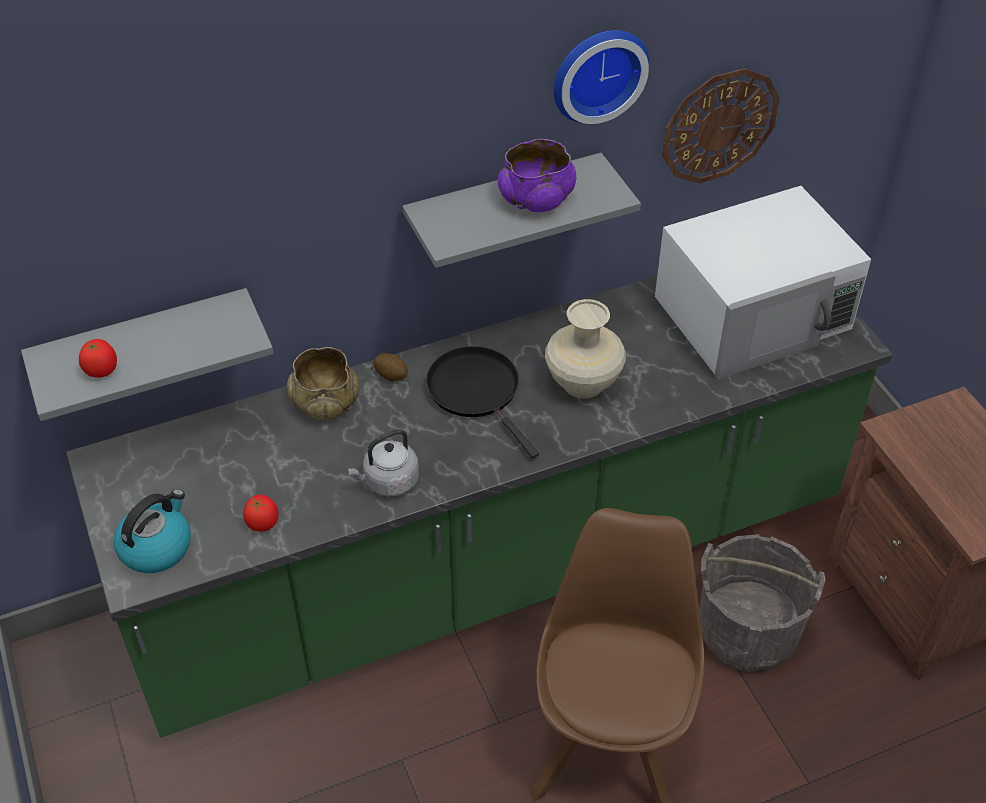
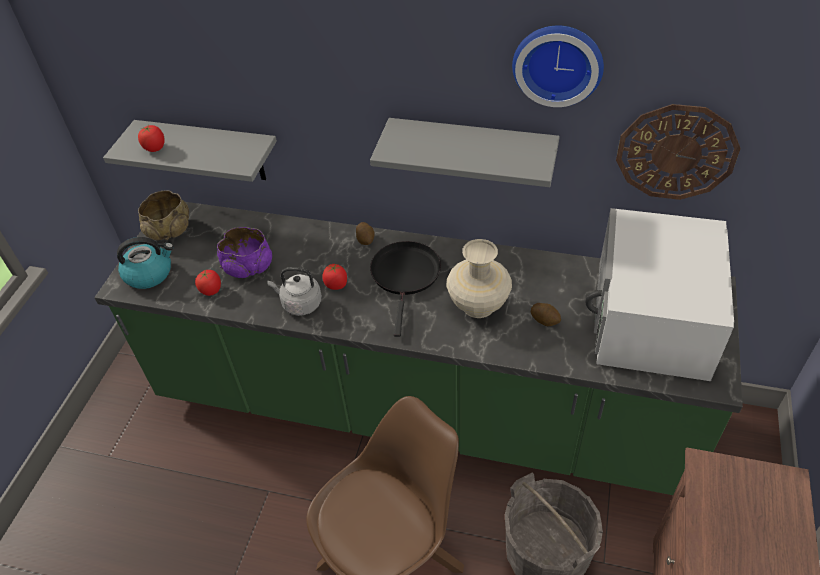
camera: 40 degrees right, 0 degrees up
(325, 402) = (313, 237): beige bowl -> beige bowl (169, 230)
(409, 440) = (336, 285): none -> tomato
(536, 199) = (478, 148): purple bowl -> purple bowl (248, 266)
(660, 364) = (545, 320): none -> potato
(754, 313) = (651, 319): white microwave -> white microwave turned 90 degrees clockwise

